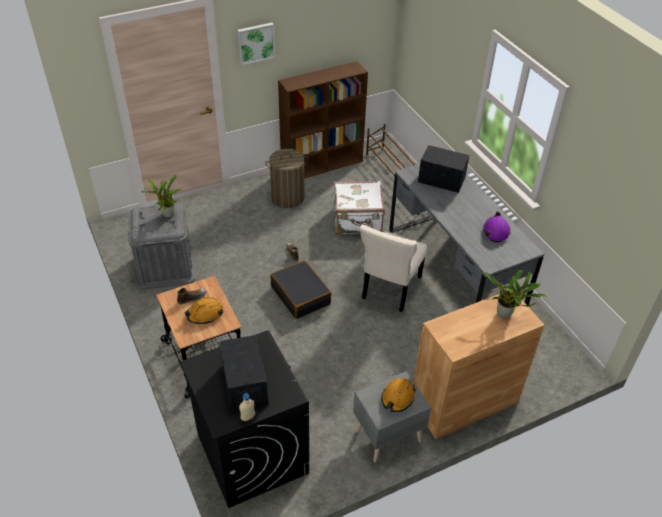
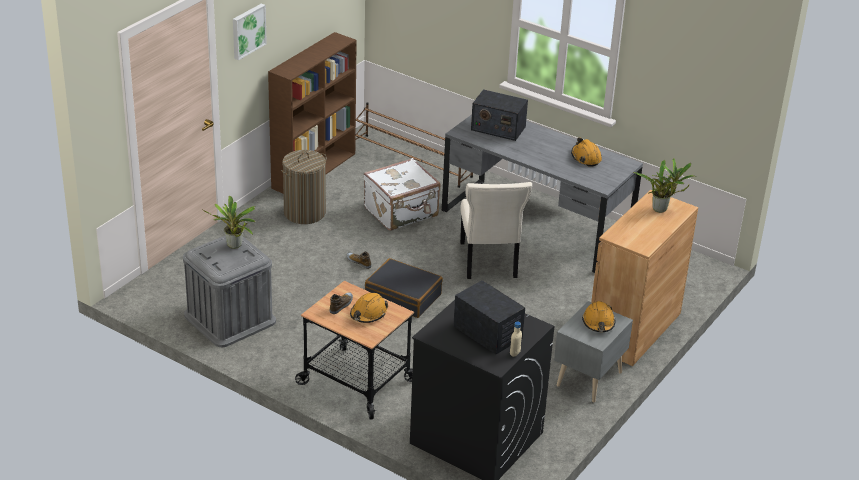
camera: 30 degrees left, 10 degrees down
(442, 179) = (498, 128): radio -> radio turned 150 degrees counterclockwise
(496, 231) = (586, 157): purple hard hat -> orange hard hat

